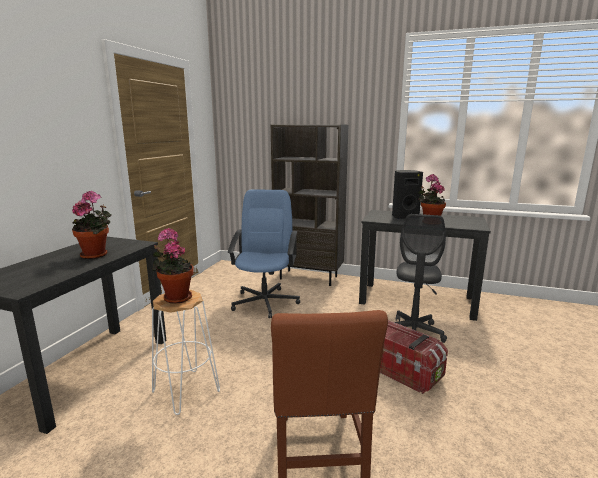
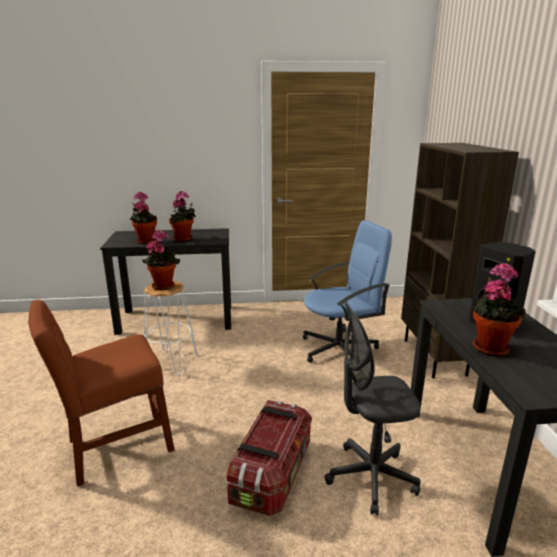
camera: 65 degrees right, 5 degrees up
(56, 272) = (145, 241): none -> potted plant

